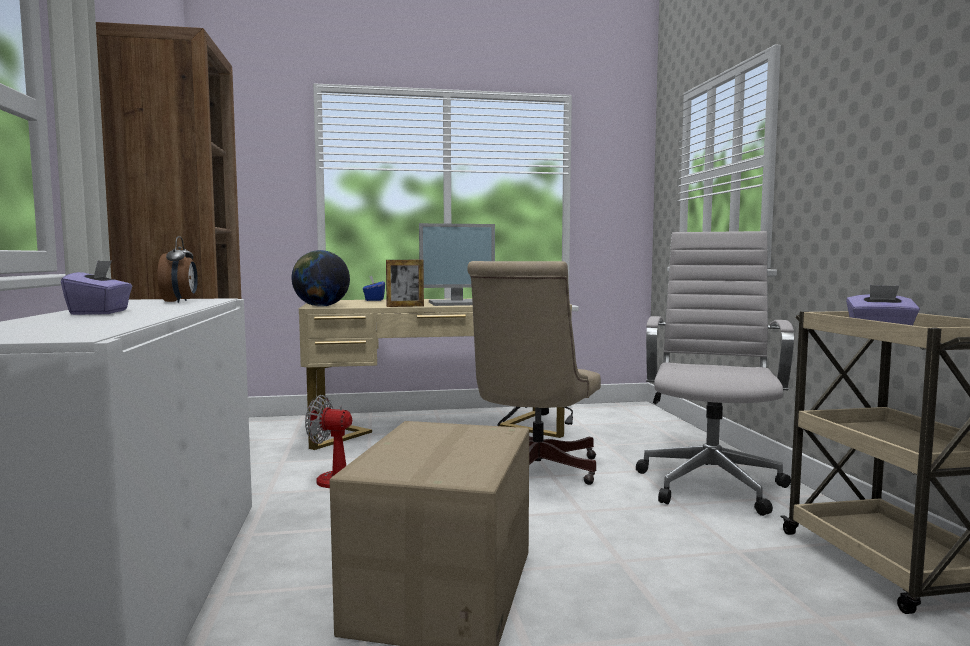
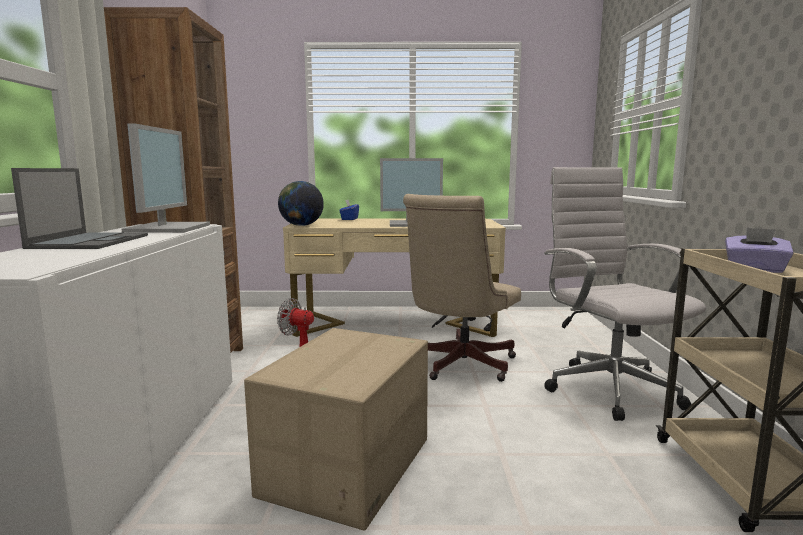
camera: 10 degrees right, 5 degrees up
(100, 312) = (91, 241): purple tissue box -> laptop
(180, 301) = (168, 228): alarm clock -> monitor
(405, 306) = (365, 227): picture frame -> none
(710, 484) = (608, 388): white office chair -> white office chair turned 45 degrees counterclockwise

